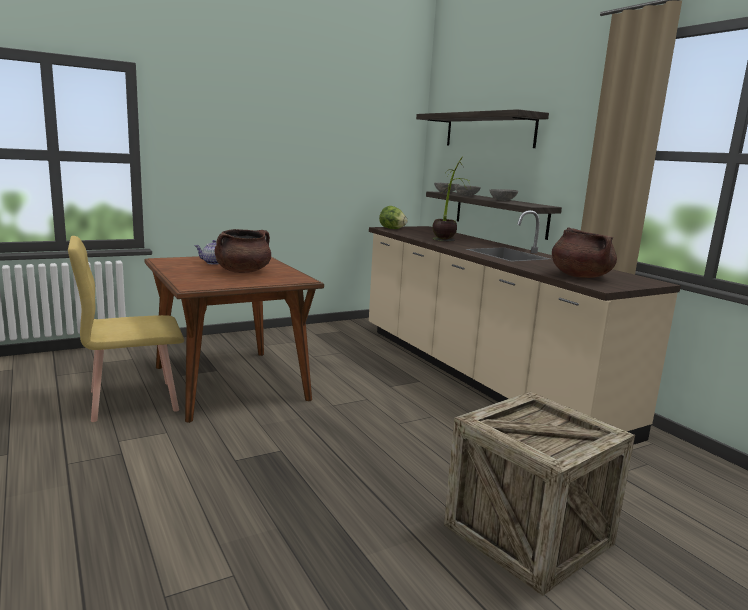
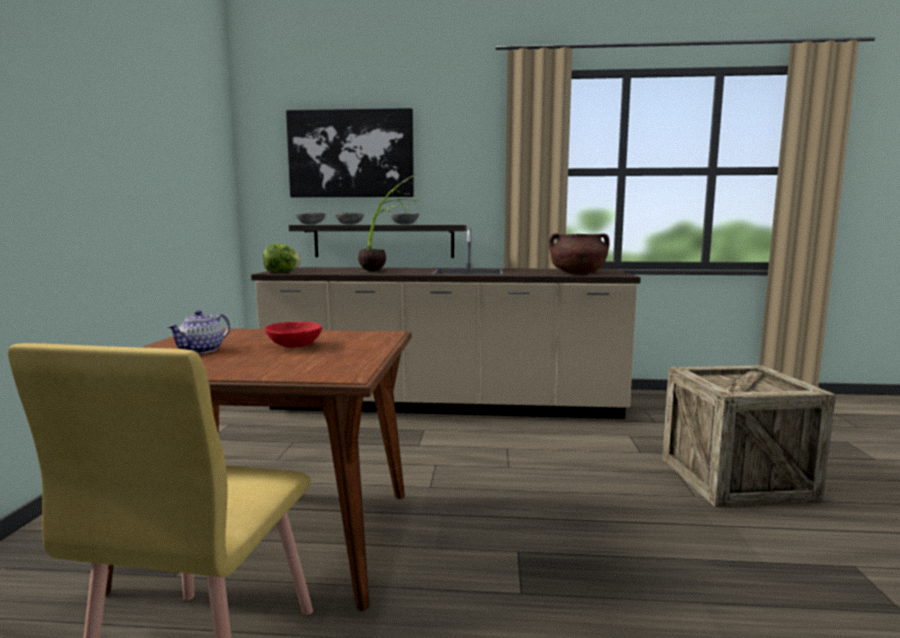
camera: 55 degrees left, 5 degrees down
(243, 271) = (293, 346): brown cooking pot -> red bowl
(489, 130) = (351, 154): shelf -> picture

